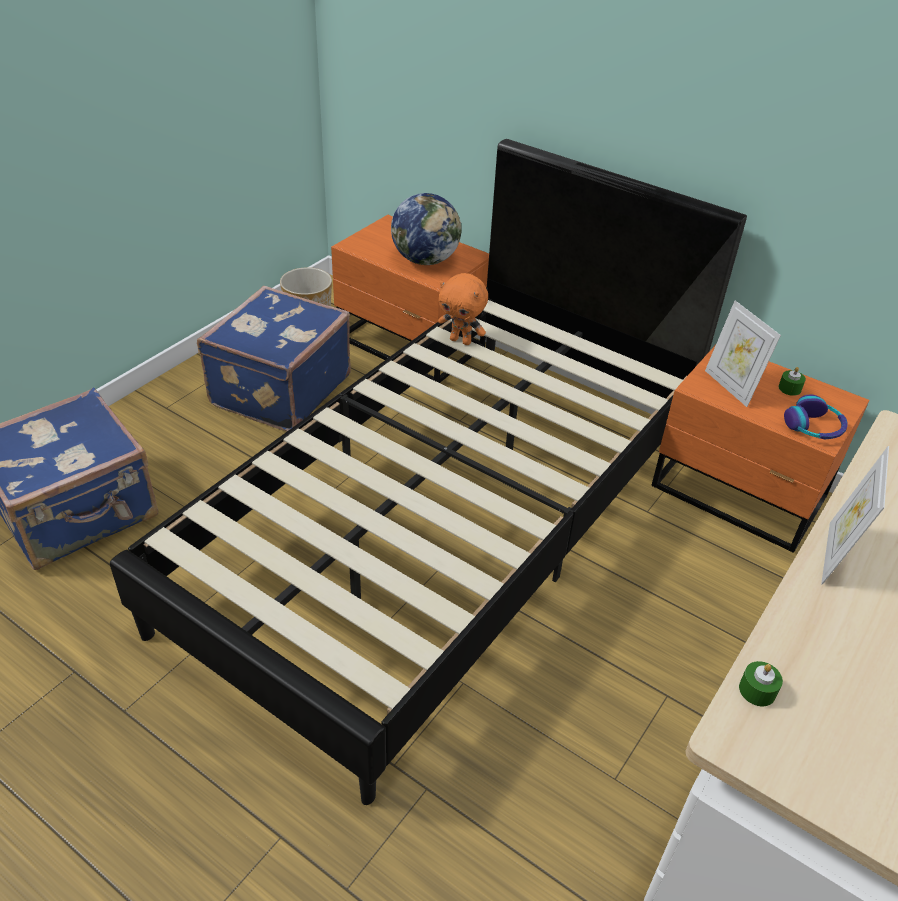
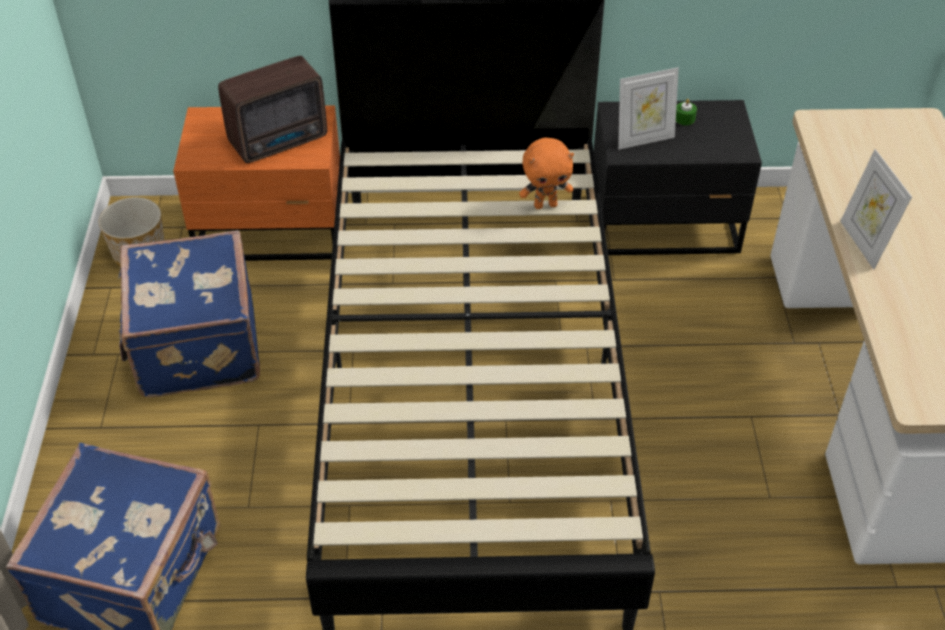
camera: 35 degrees left, 5 degrees up
(425, 260) = (281, 141): globe -> radio
(461, 340) = (377, 206): orange plush toy -> orange plush toy (545, 205)
(730, 386) = (644, 139): picture frame -> picture frame turned 45 degrees counterclockwise
(739, 494) = (666, 225): orange nightstand -> black nightstand
(757, 690) = (902, 364): green candle -> none
(814, 427) = (728, 144): headphones -> none

